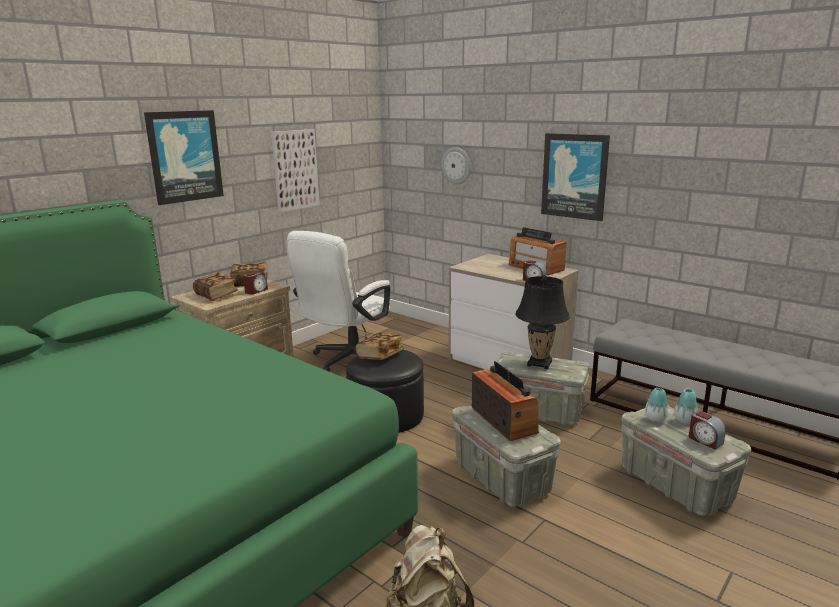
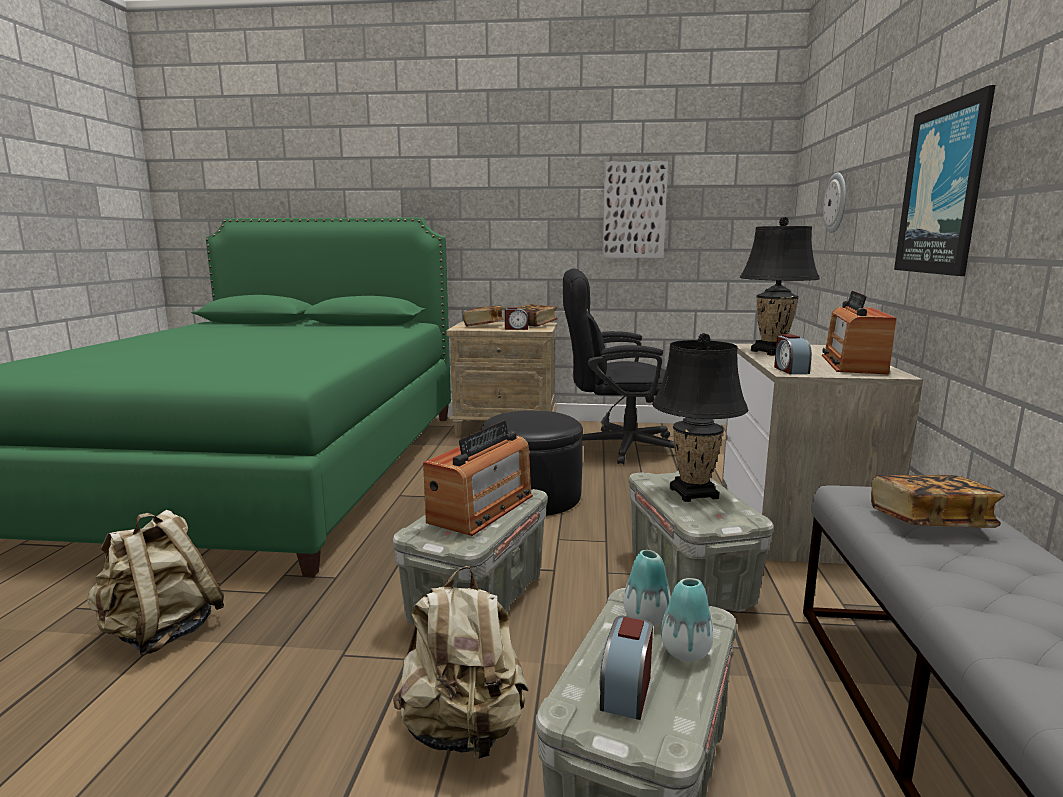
camera: 55 degrees right, 5 degrees down
(184, 156) = (496, 183): picture -> none
(347, 361) = (616, 447): white office chair -> black office chair
(380, 355) = (537, 416): book -> book (929, 522)
(486, 269) = (772, 352): none -> black table lamp
(618, 519) = (463, 730): none -> beige backpack

